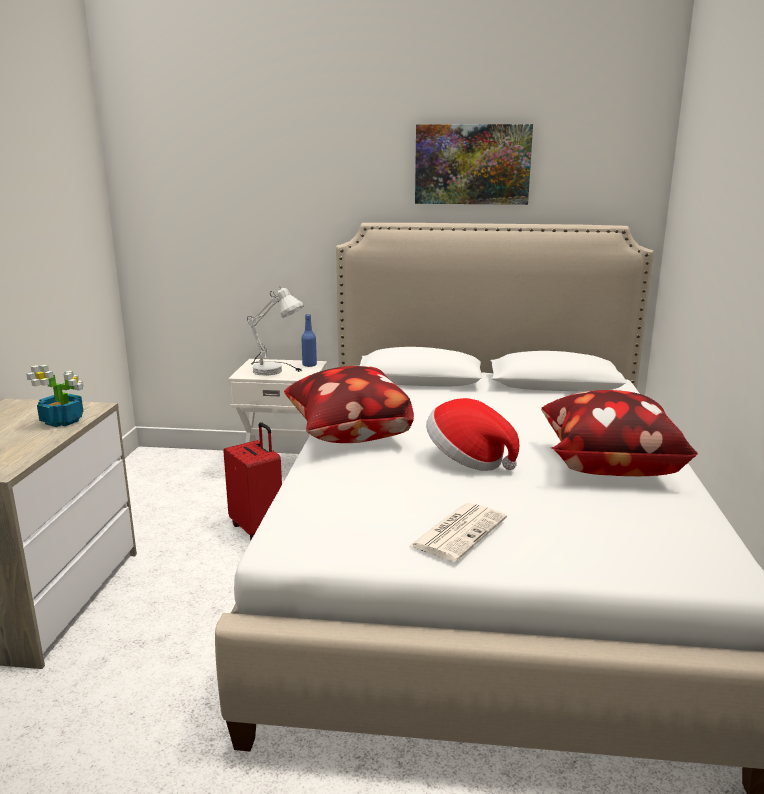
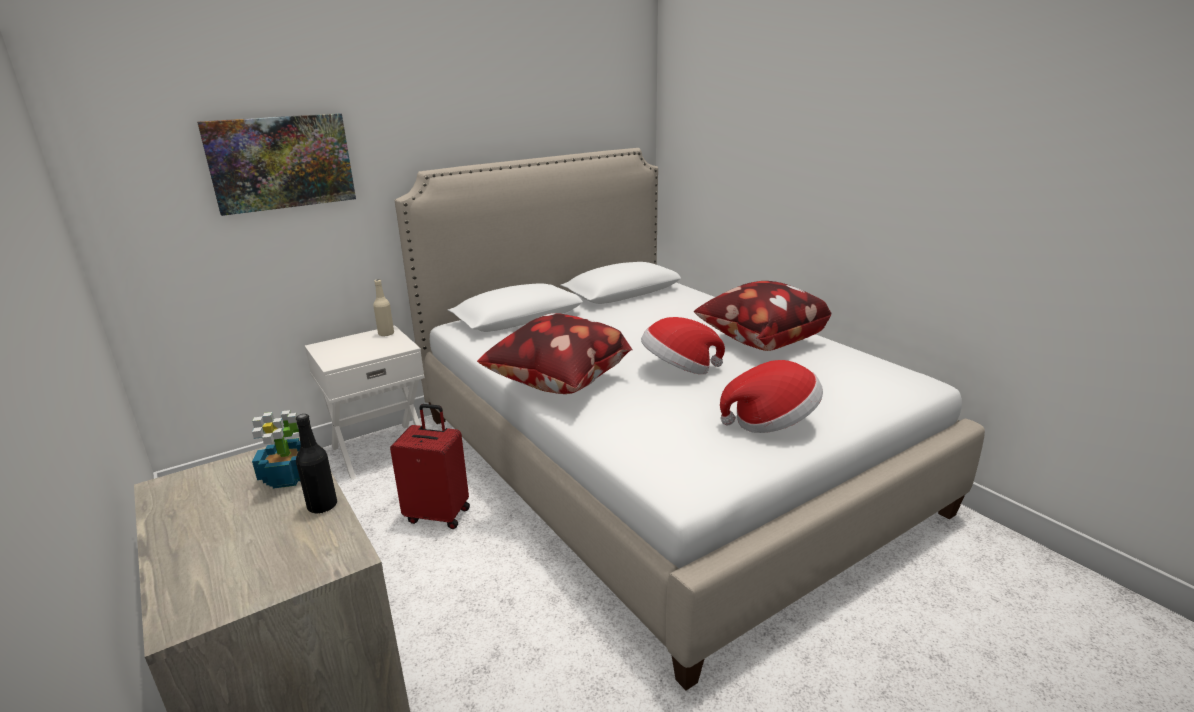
camera: 40 degrees left, 5 degrees up
(44, 442) = (322, 506): none -> black bottle
(277, 370) = (363, 348): white table lamp -> none
(309, 365) = (386, 334): blue bottle -> beige bottle
(459, 531) = (771, 422): newspaper -> hat
(472, 164) = (509, 102): picture -> picture (281, 162)

